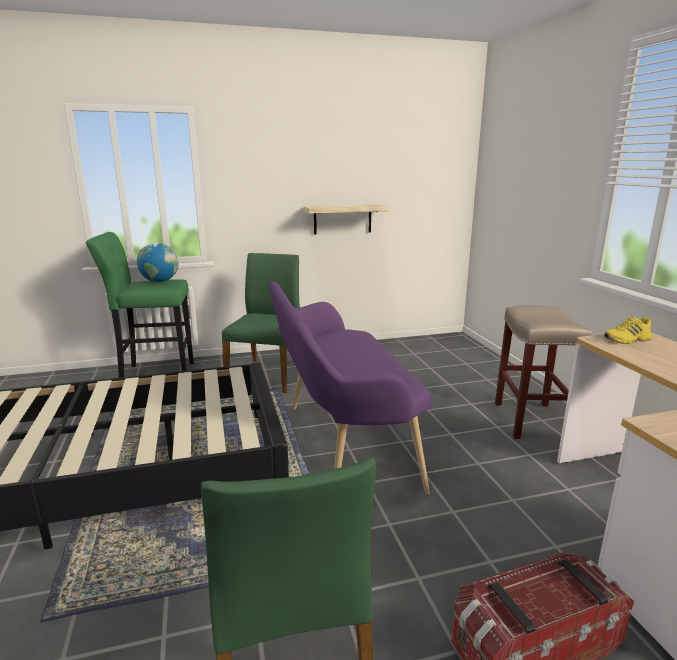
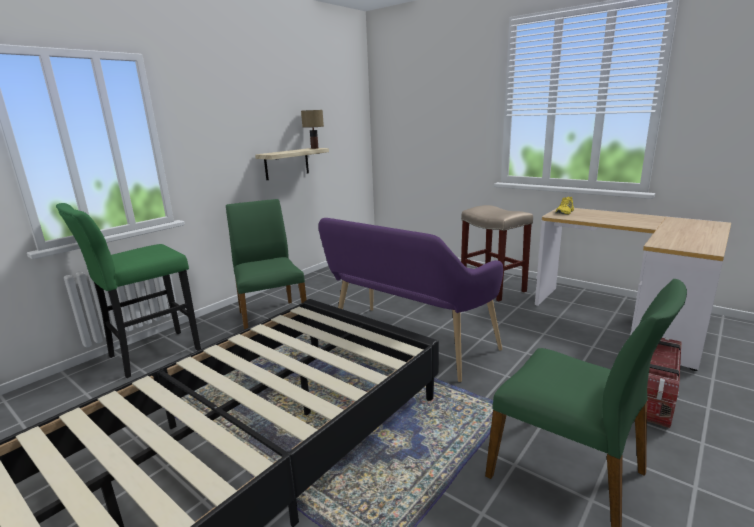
camera: 35 degrees left, 0 degrees up
(160, 281) = (142, 250): globe -> none
(376, 205) = (314, 148): none -> table lamp

